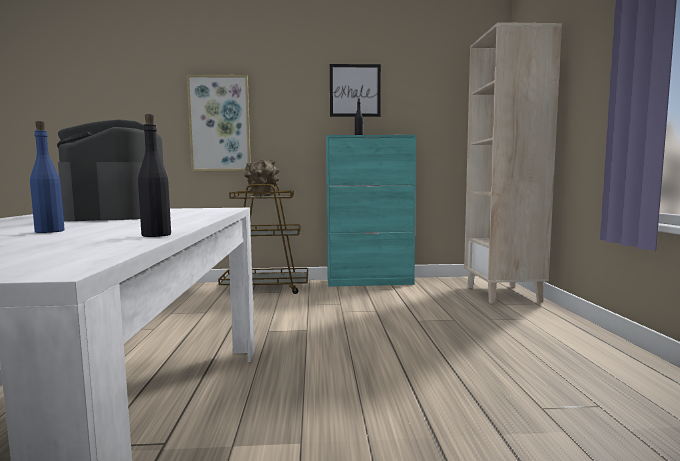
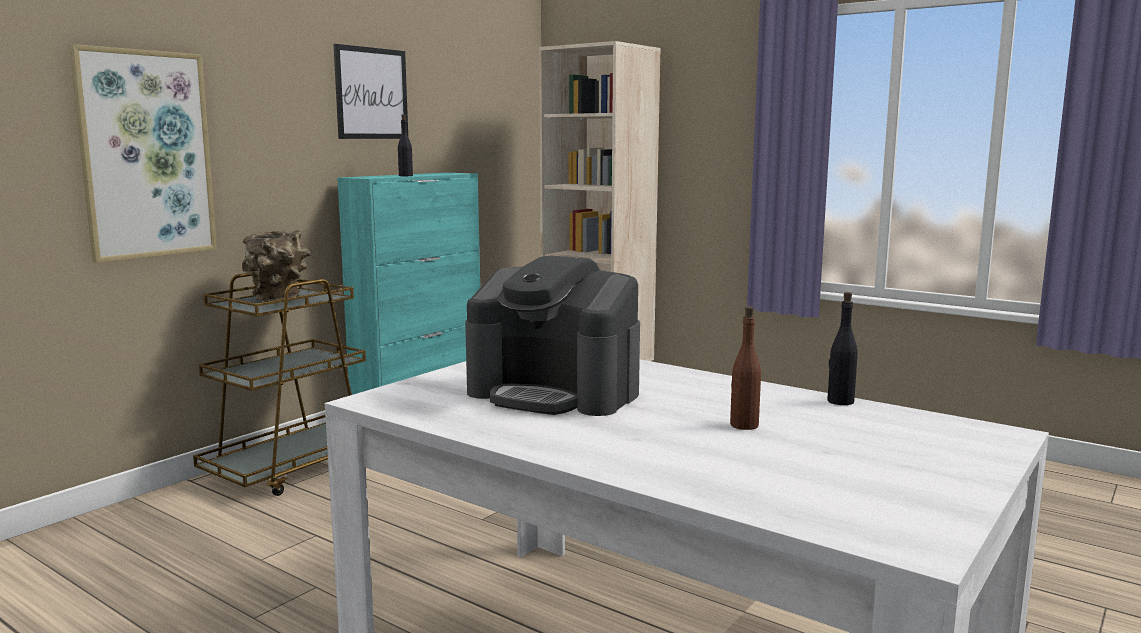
camera: 50 degrees left, 5 degrees up
(49, 231) = (743, 425): blue bottle -> brown bottle

